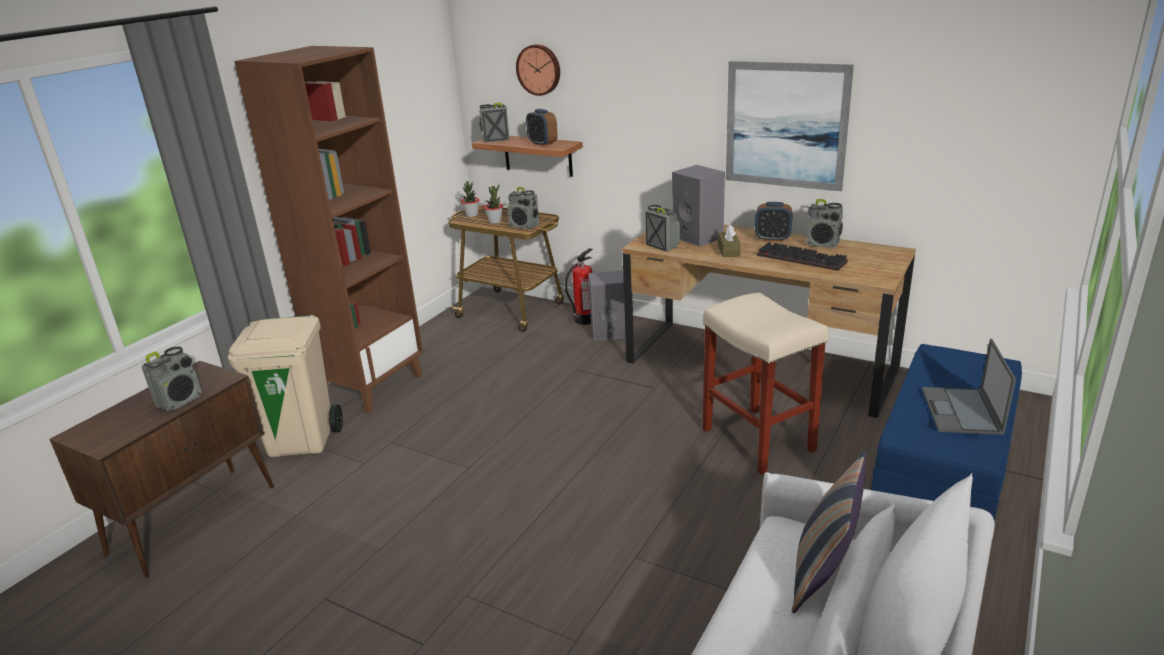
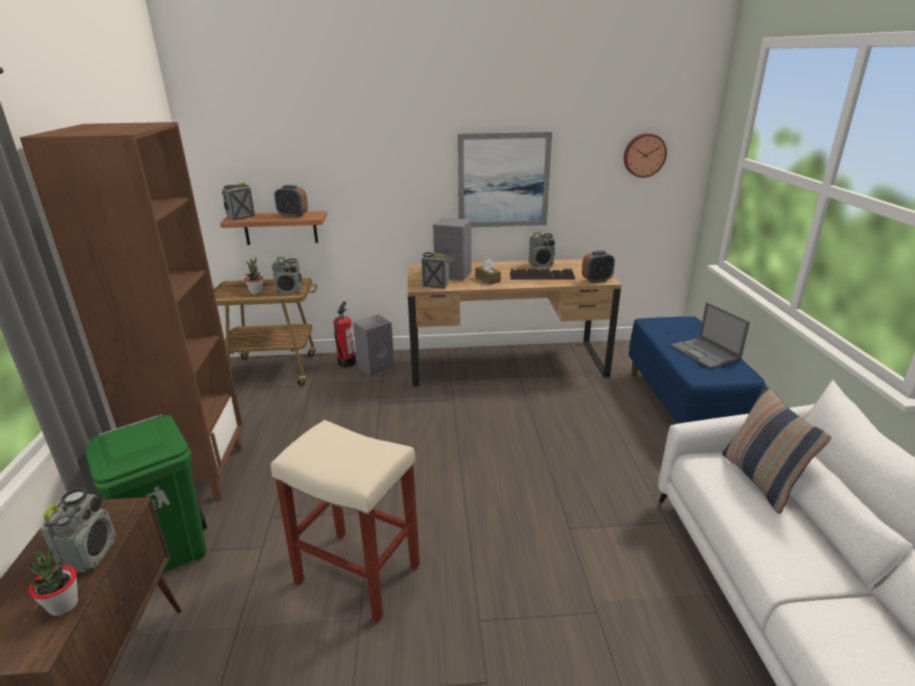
camera: 35 degrees left, 0 degrees up
(303, 441) = (171, 552): beige trash can -> green trash can
(472, 215) = (225, 291): potted plant -> potted plant (64, 605)
(539, 69) = (278, 150): wall clock -> wall clock (644, 155)
(756, 439) = (557, 414): beige stool -> beige stool (356, 574)
(772, 238) = (505, 266): alarm clock -> alarm clock (596, 280)

